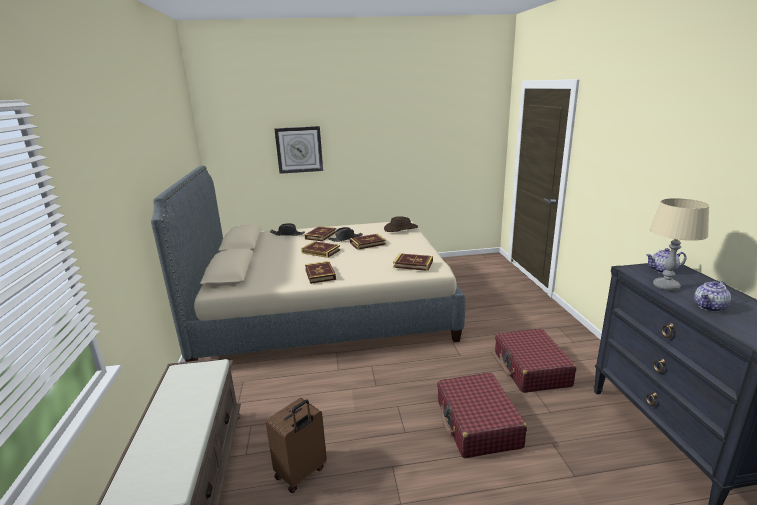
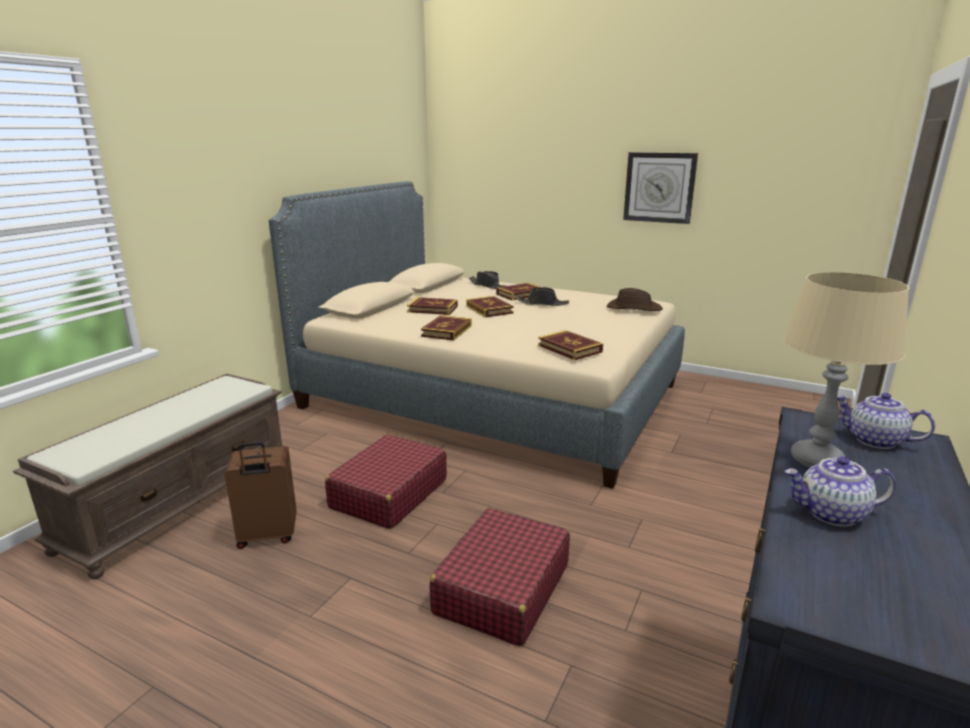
camera: 35 degrees right, 0 degrees up
(299, 149) = (540, 176): wall clock -> wall clock (659, 187)
(367, 243) = (558, 314): book -> book (432, 309)
(531, 369) = (674, 566): red suitcase -> red suitcase (388, 494)

